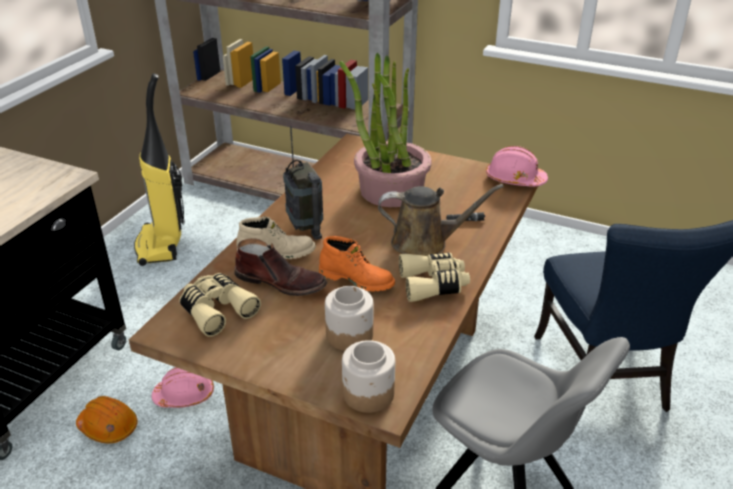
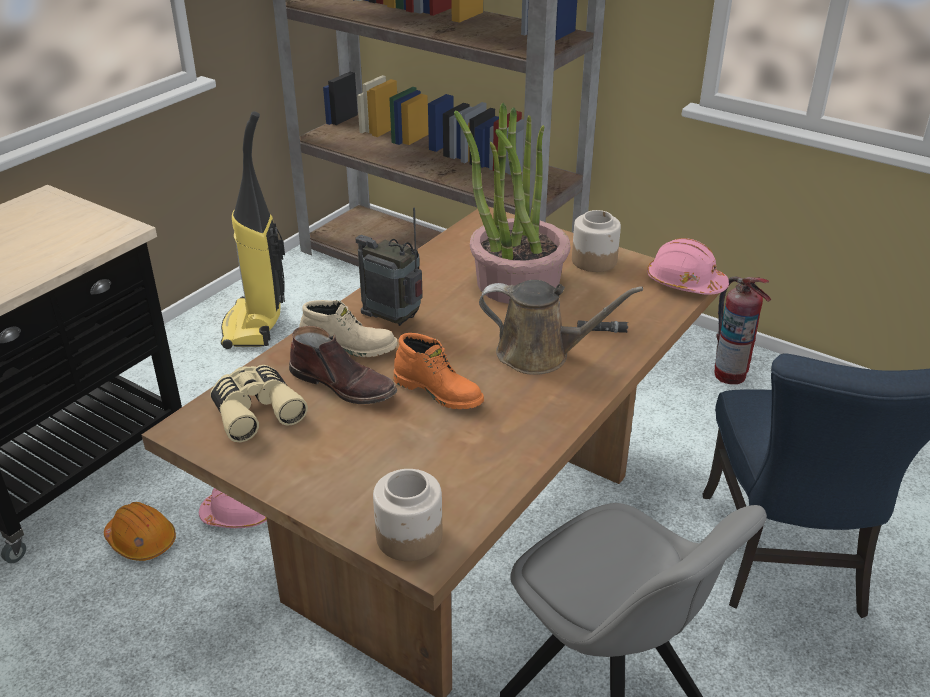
camera: 10 degrees right, 0 degrees up
(305, 227) = (394, 319): radio -> radio turned 135 degrees clockwise
(349, 334) = (408, 460): jar -> jar (594, 260)
(433, 284) = (535, 408): beige binoculars -> none
(532, 245) = (730, 374): none -> fire extinguisher

